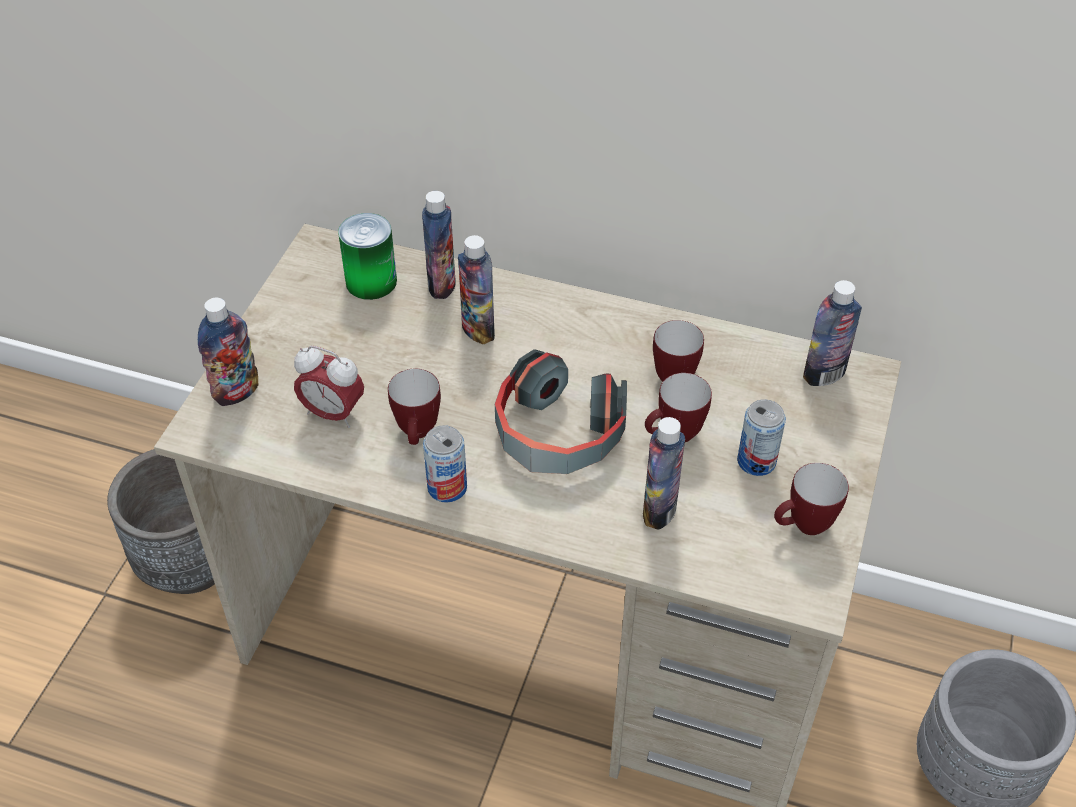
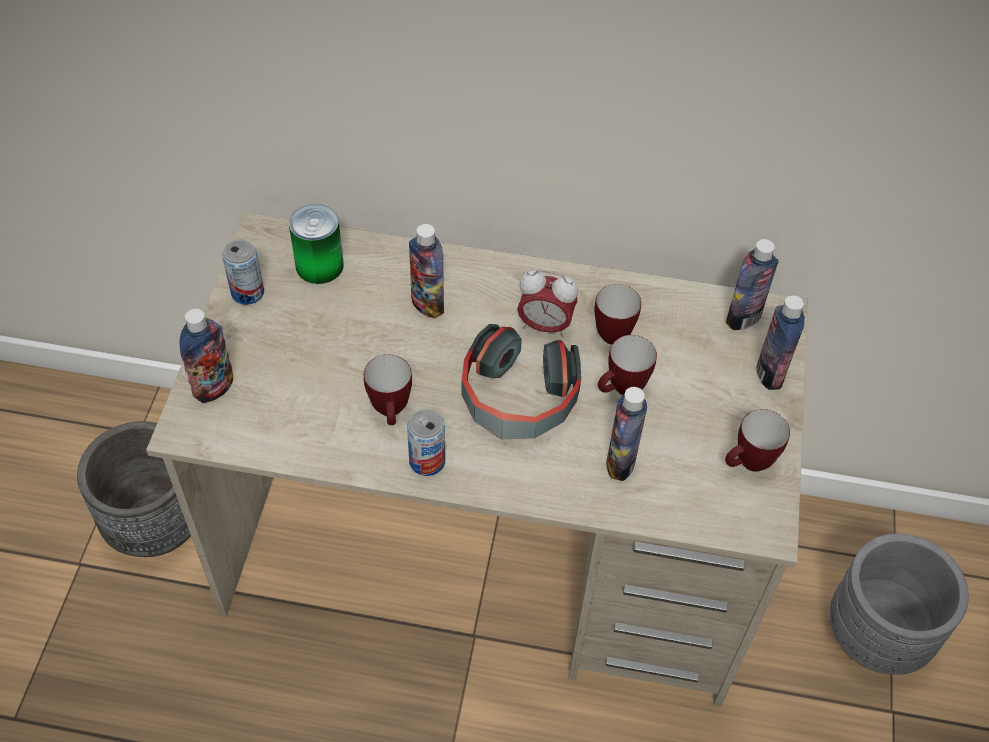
camera: 10 degrees left, 5 degrees up
(333, 413) = (308, 400): alarm clock -> alarm clock (545, 326)
(441, 284) = (386, 262): bottle -> bottle (769, 373)
(756, 461) = (697, 407): can -> can (247, 292)

